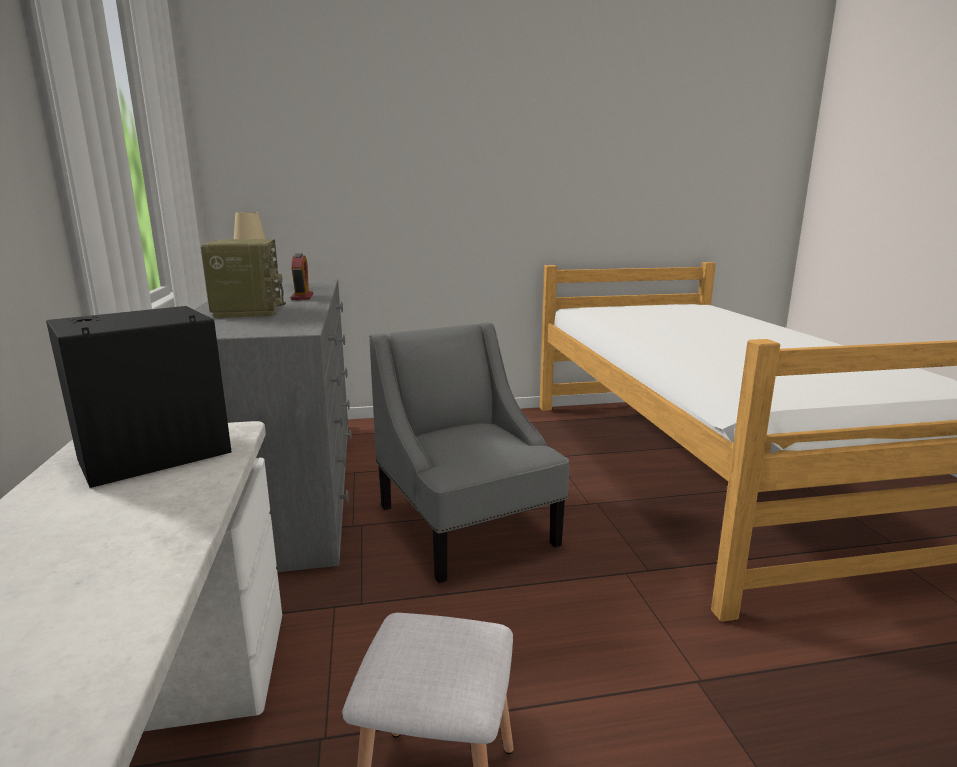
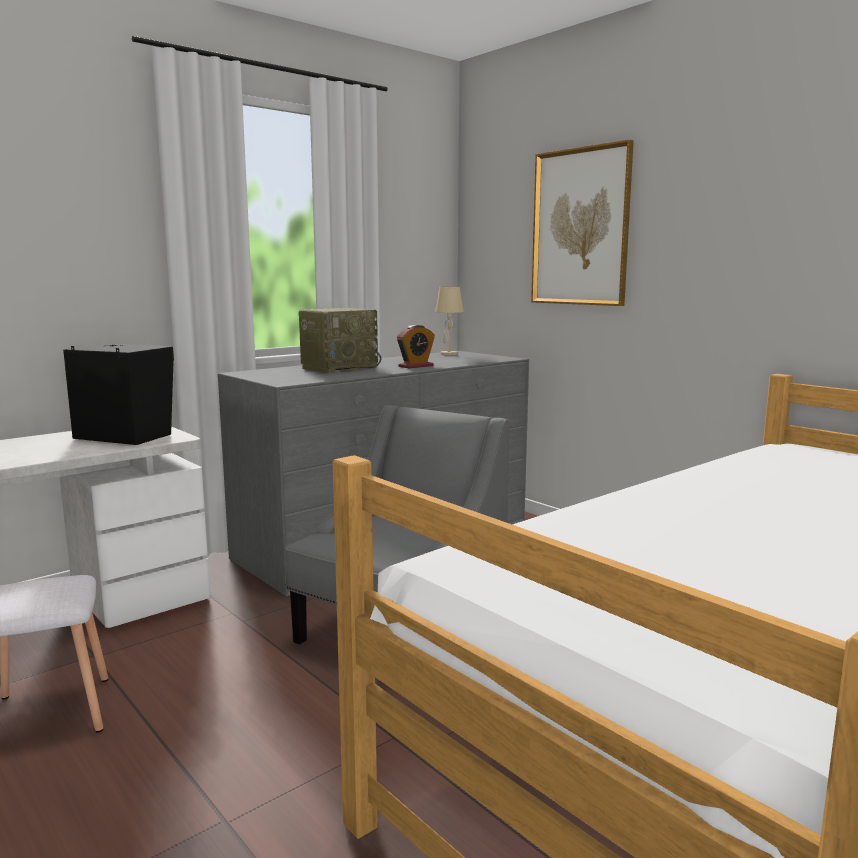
camera: 60 degrees right, 5 degrees down
(368, 156) = (580, 227): none -> picture

